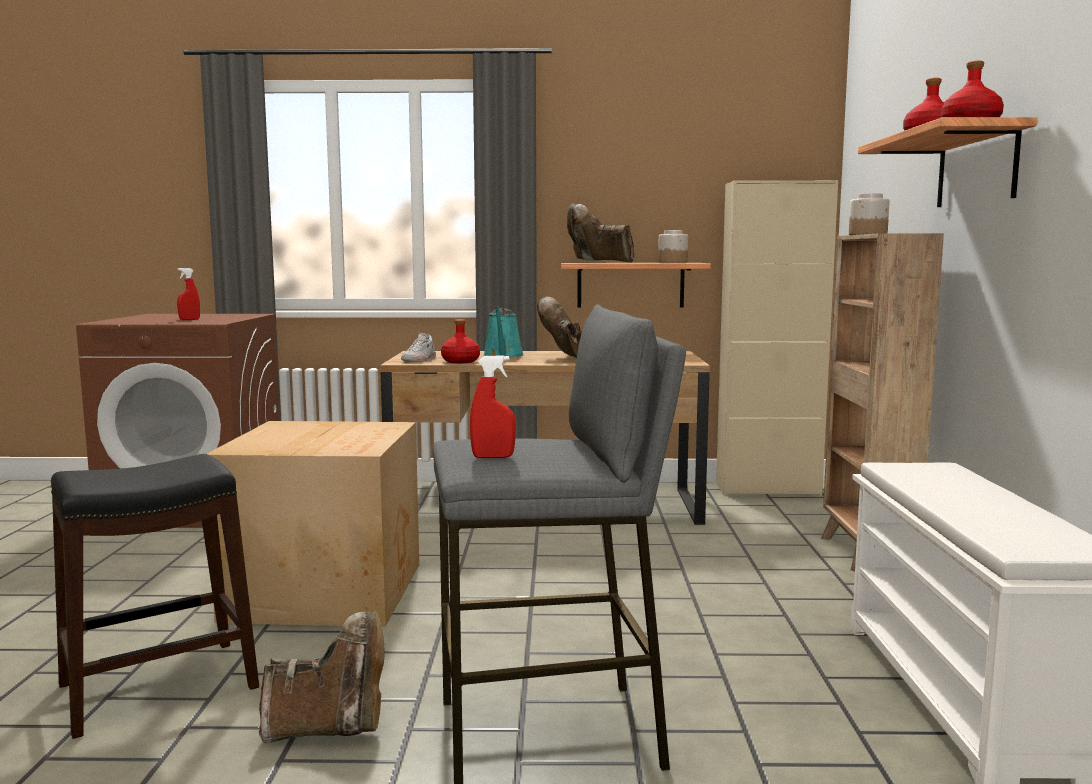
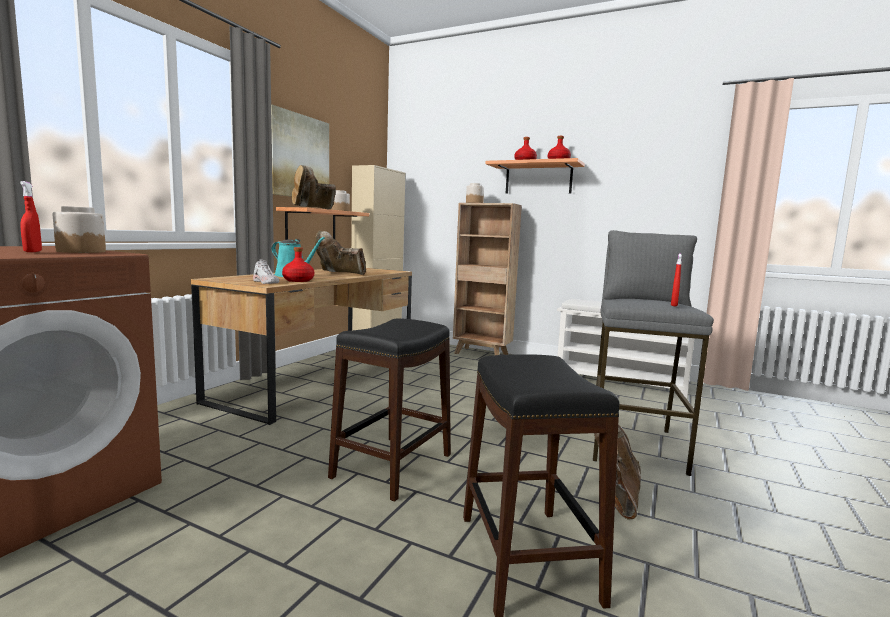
camera: 65 degrees left, 0 degrees up
(215, 320) = (81, 251): none -> jar
(329, 590) = (392, 466): cardboard box -> black stool
(607, 188) = (299, 156): none -> picture

